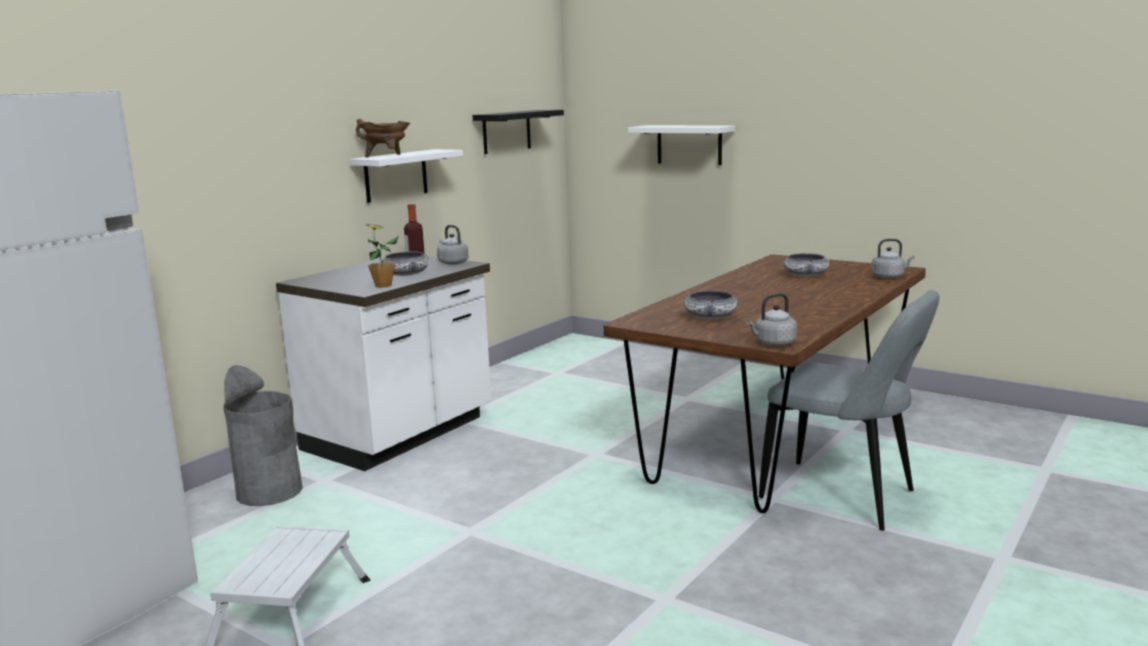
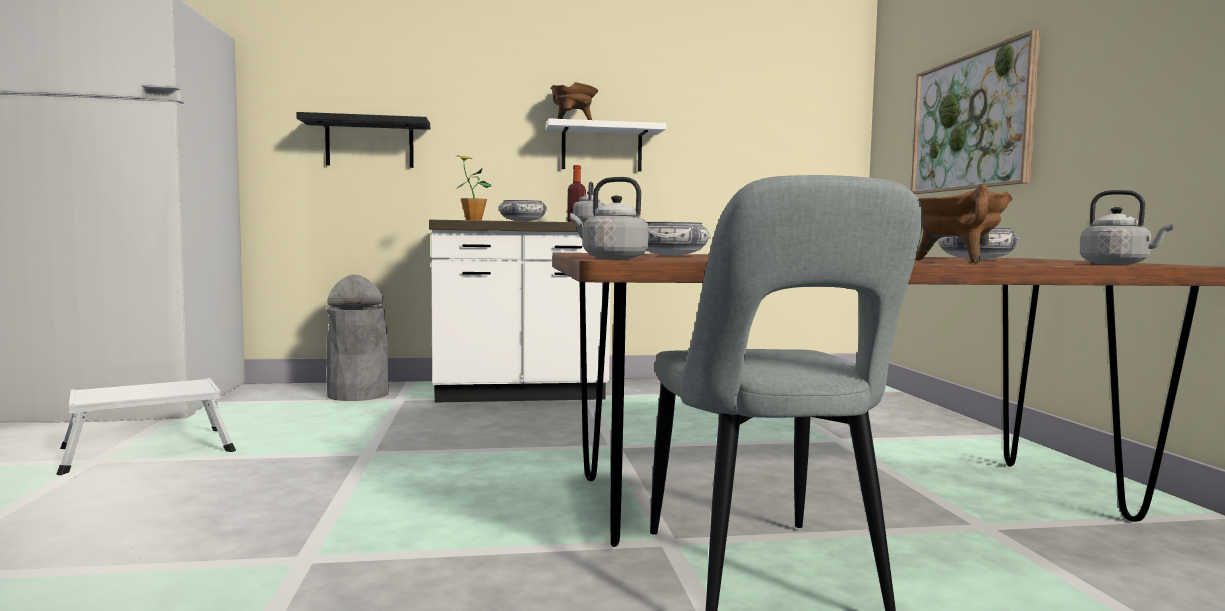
camera: 45 degrees right, 10 degrees down
(506, 131) = (769, 123): black shelf -> black shelf (369, 143)
(689, 144) = (971, 122): white shelf -> picture
(850, 293) = (956, 262): none -> brown cooking pot

